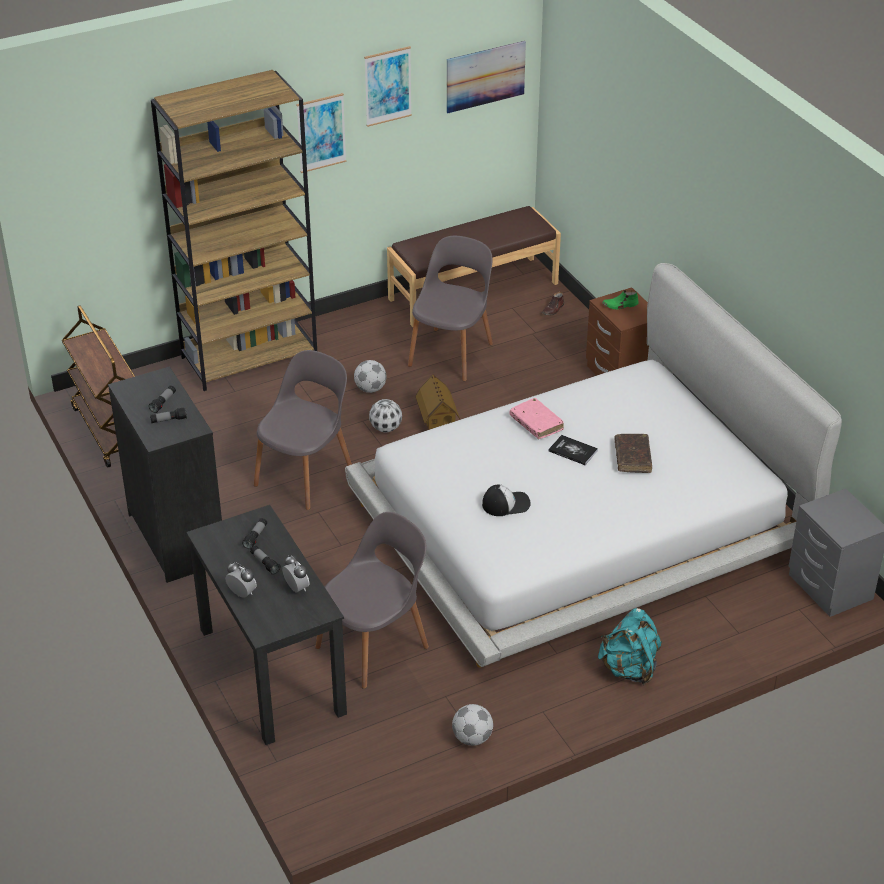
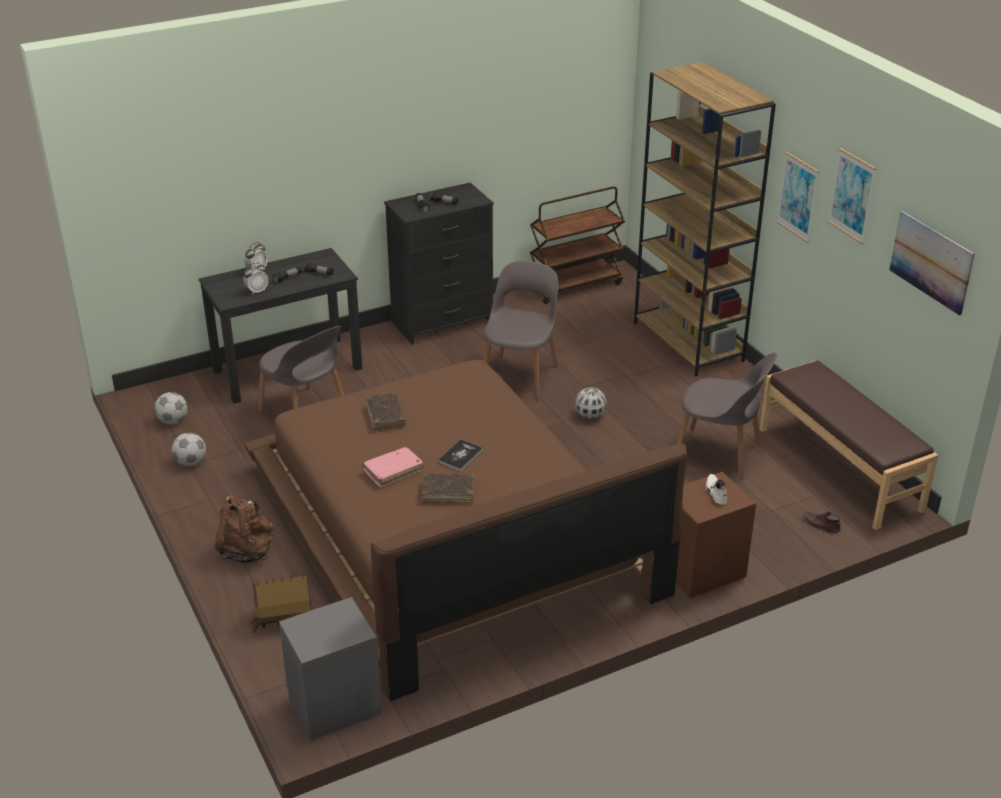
camera: 90 degrees right, 5 degrees down
(305, 475) = (520, 376): grey chair -> grey chair turned 105 degrees counterclockwise
(370, 389) = (650, 406): football -> football (173, 421)
(438, 423) = (600, 445): toy house -> toy house (284, 618)
(506, 504) = (385, 416): cap -> brown book
(536, 423) = (504, 435): pink book -> pink book (393, 471)
(581, 522) = (451, 531): white bed -> brown bed
(620, 305) = (715, 492): green shoe -> white shoe
(629, 669) = (247, 551): turquoise backpack -> brown backpack

